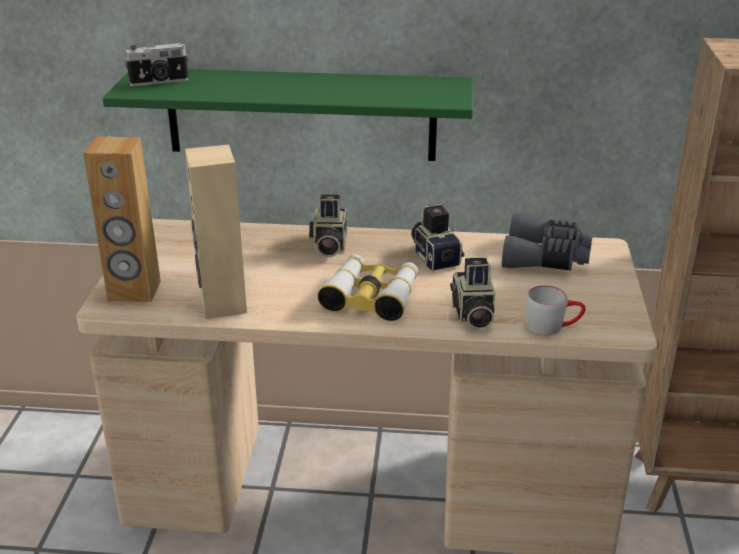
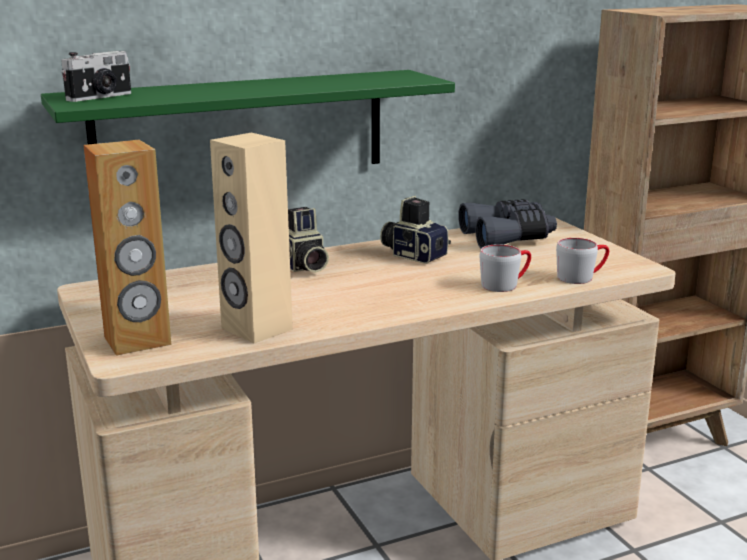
camera: 30 degrees left, 10 degrees down
(371, 296) = (398, 291): binoculars -> none
(472, 314) = (505, 284): camera -> grey mug

